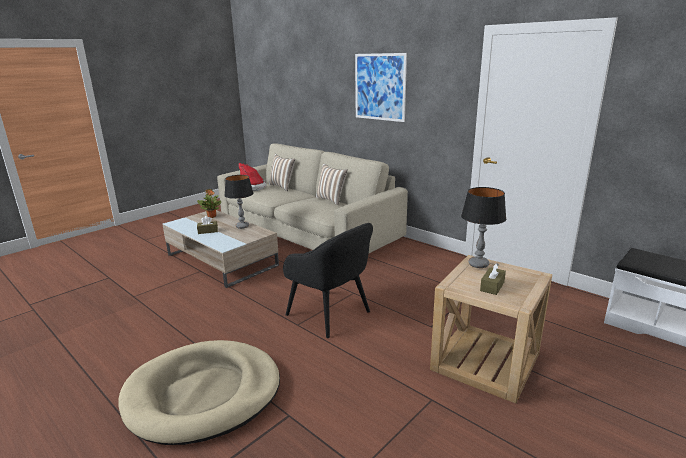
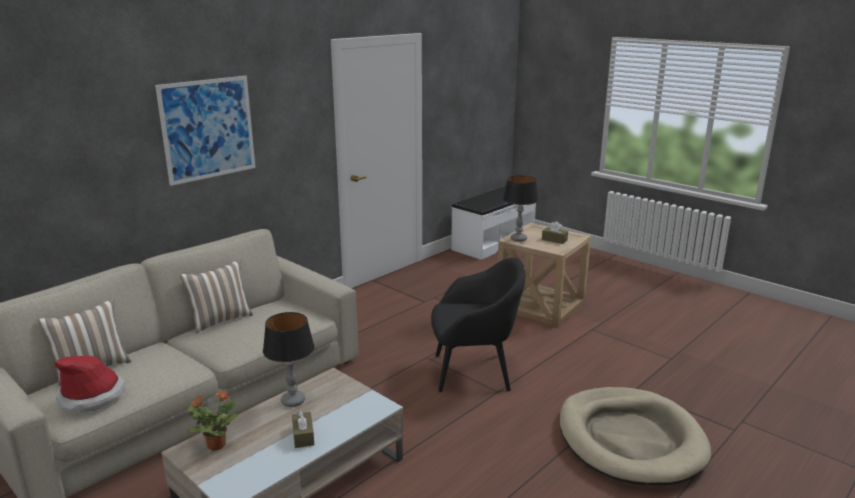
camera: 90 degrees left, 0 degrees up
(329, 314) = (474, 372): black armchair -> black armchair turned 45 degrees clockwise

